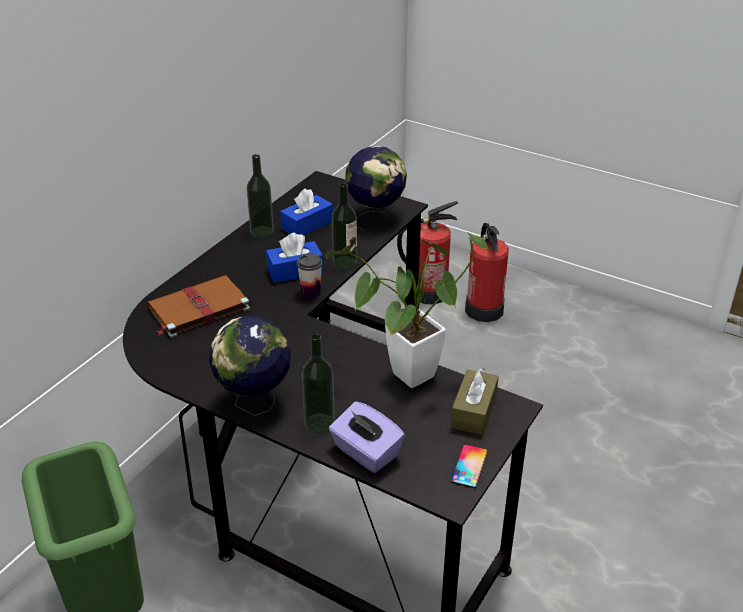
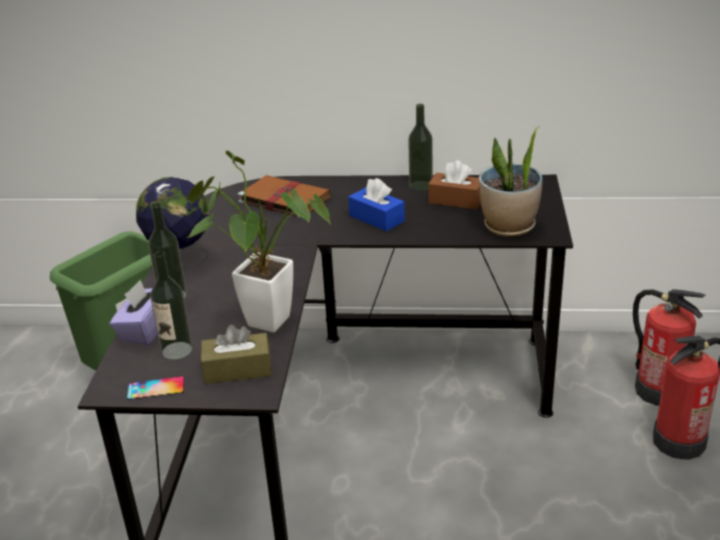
camera: 65 degrees right, 5 degrees down
(307, 225) = (455, 200): blue tissue box -> brown tissue box
(310, 292) = (351, 235): cup -> none
(344, 262) = (414, 236): bottle -> bottle (177, 350)
(376, 218) = (509, 227): globe -> potted plant

